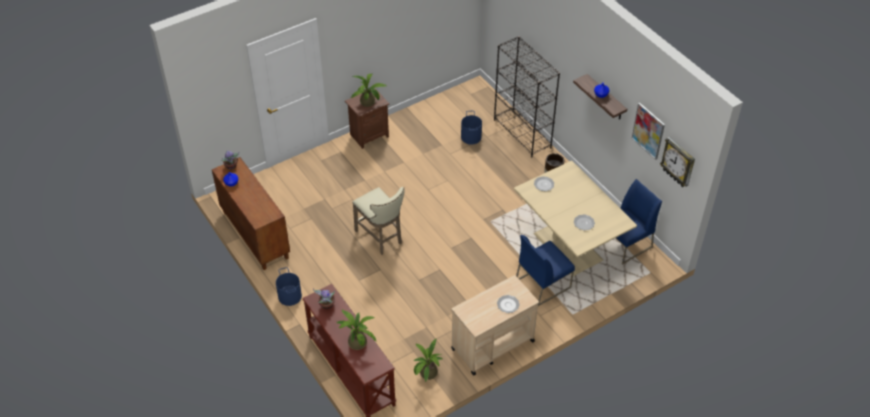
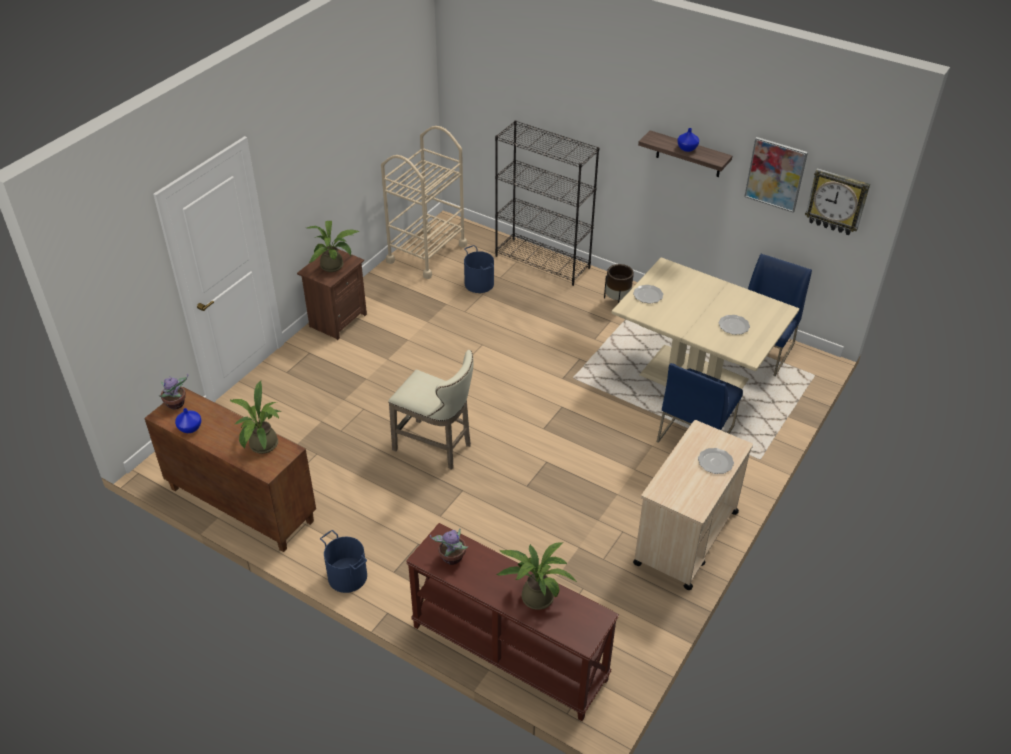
camera: 25 degrees left, 5 degrees down
(426, 374) = (623, 614): potted plant -> potted plant (262, 447)
(450, 104) = (426, 253): none -> beige cart

